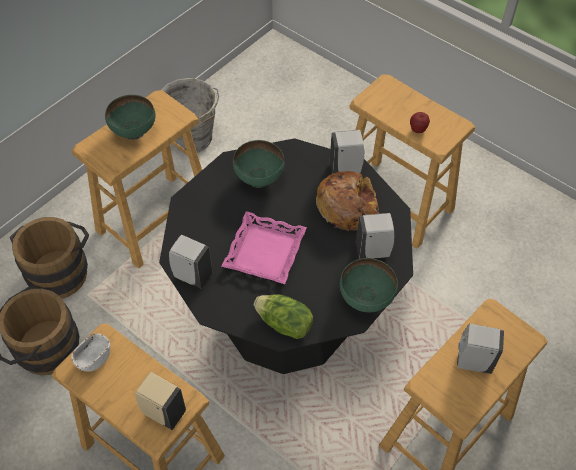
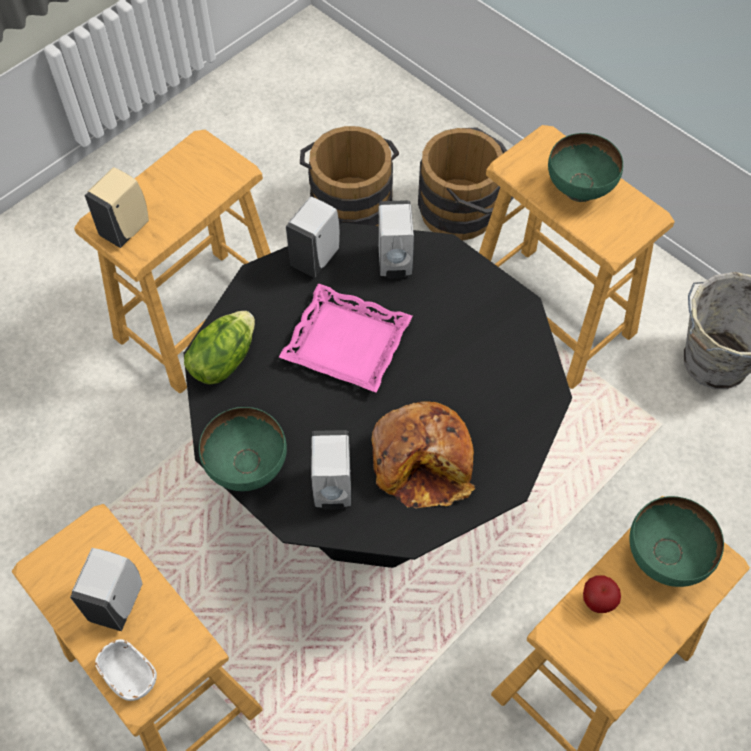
camera: 95 degrees right, 5 degrees up
(94, 358) = (210, 162): white bowl -> white bowl (130, 676)
(259, 179) = (484, 343): green bowl -> green bowl (665, 558)
(346, 168) = (504, 469): white soap dispenser -> white soap dispenser (394, 263)

